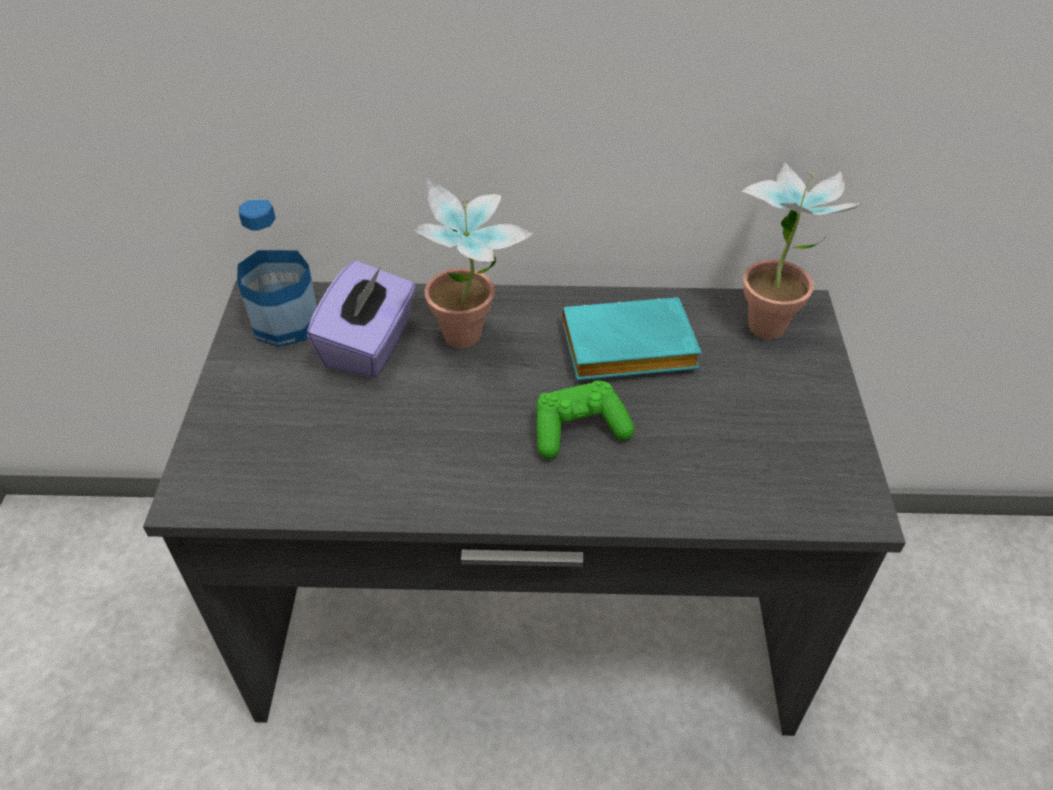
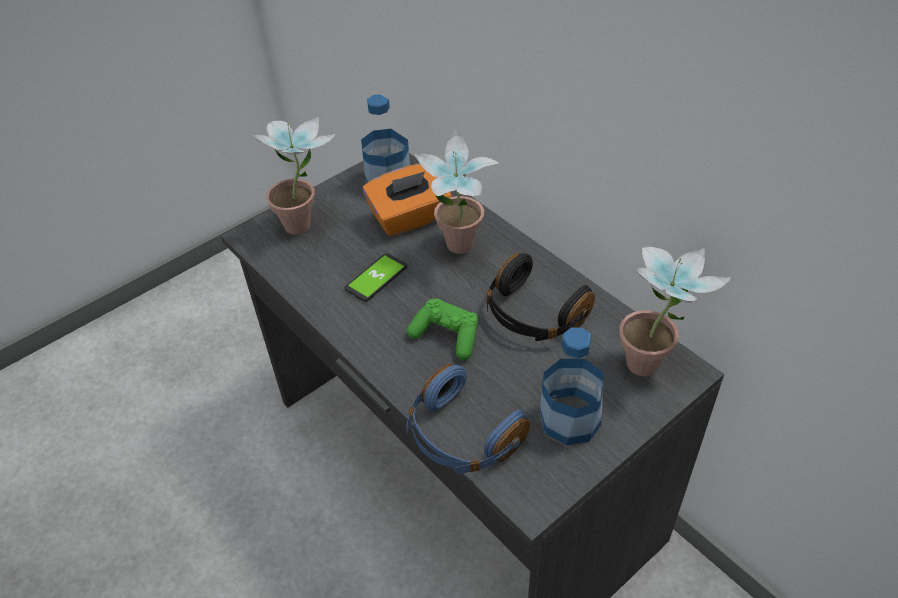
camera: 50 degrees right, 0 degrees up
(249, 430) = (307, 223): none -> potted plant
(370, 345) = (410, 218): purple tissue box -> orange tissue box
(423, 429) = (376, 278): none -> phone
(625, 351) = (533, 314): turquoise book -> black headphones
(727, 508) = (461, 436): none -> blue headphones
(784, 416) = (570, 419): none -> bottle

